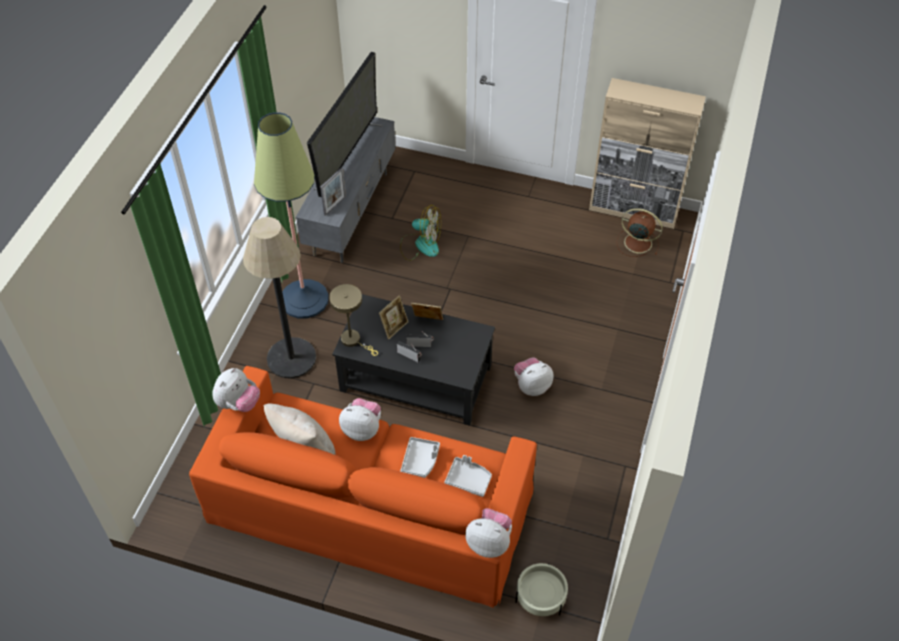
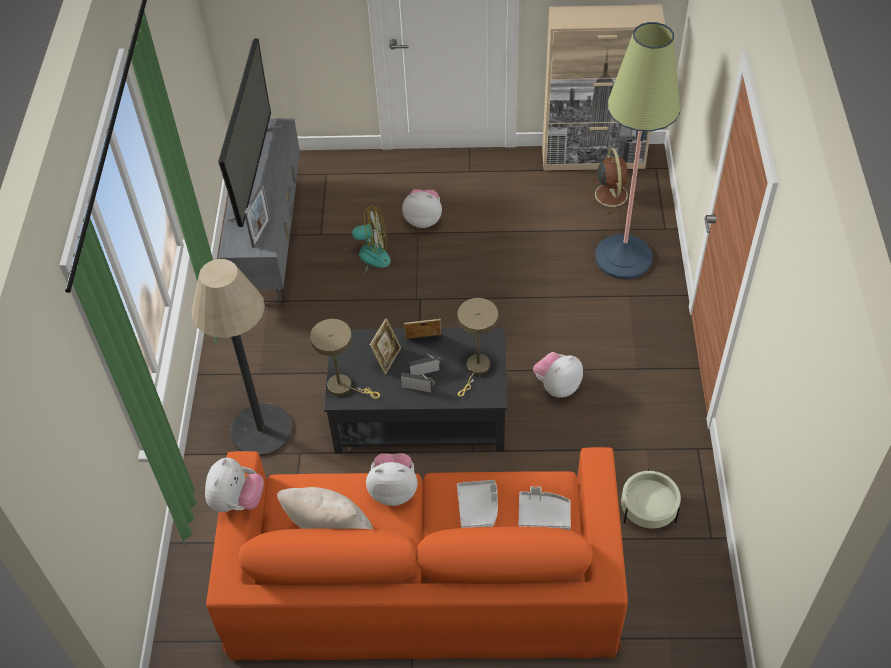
camera: 15 degrees left, 0 degrees up
(304, 299) = (251, 356): floor lamp -> floor lamp (623, 257)
(460, 354) = (476, 369): none -> beige table lamp
(489, 542) = (606, 581): plush toy -> plush toy (423, 219)
(540, 597) = (663, 628): beige planter -> beige planter (648, 509)
(636, 242) = (610, 194): brown fan -> brown fan turned 75 degrees clockwise

